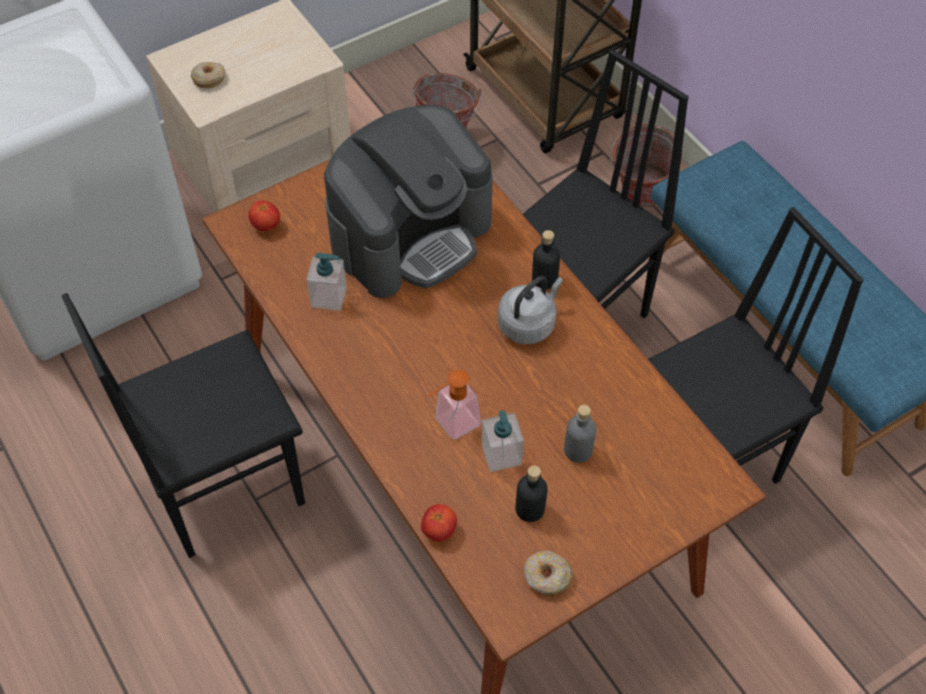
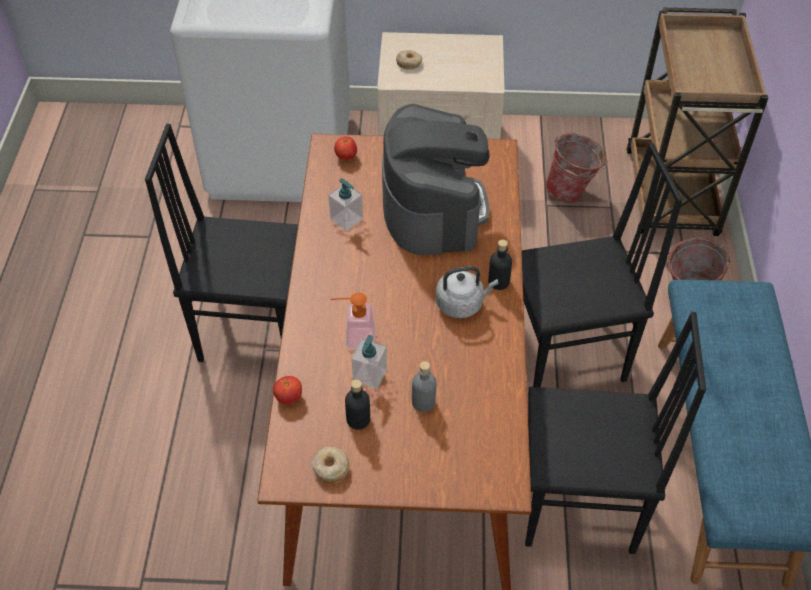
camera: 35 degrees right, 5 degrees down
(411, 234) = (433, 207): coffee machine -> coffee machine turned 90 degrees counterclockwise

